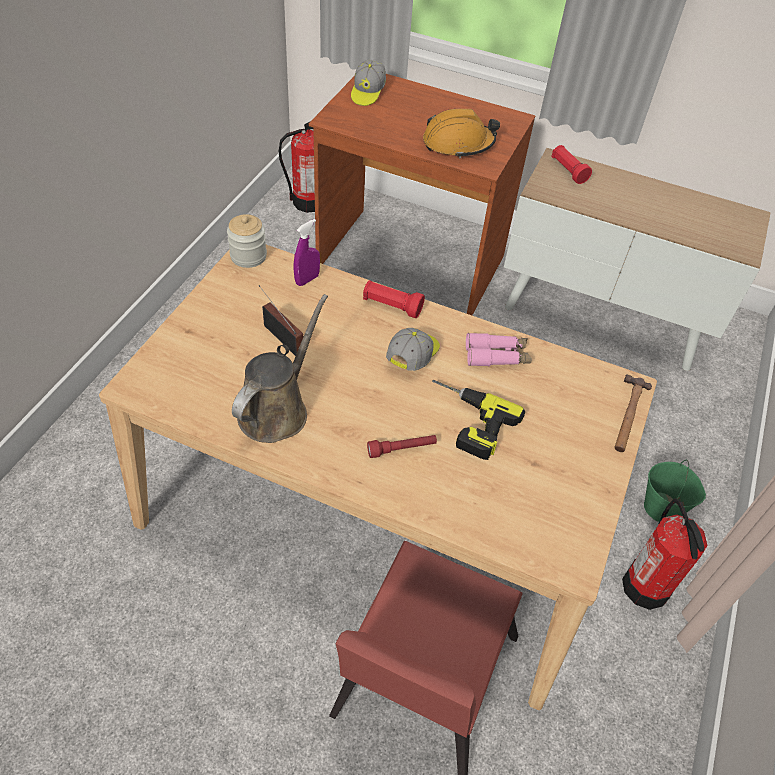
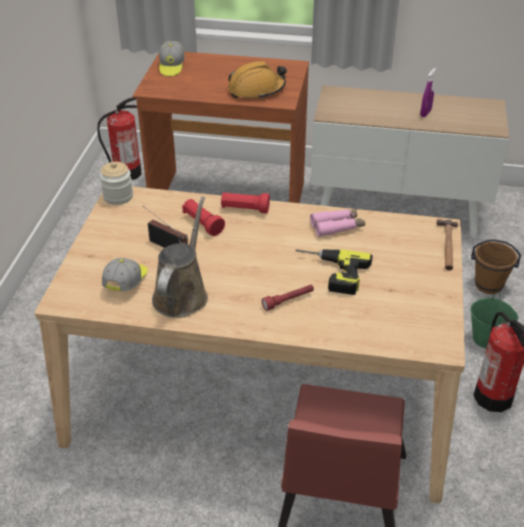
camera: 10 degrees left, 10 degrees down
(307, 280) = (171, 204): purple spray bottle -> purple spray bottle (425, 113)
(413, 356) = (274, 239): cap -> cap (126, 282)
(568, 171) = (344, 98): red flashlight -> red flashlight (202, 224)
(684, 436) = (488, 285): none -> brown bucket

